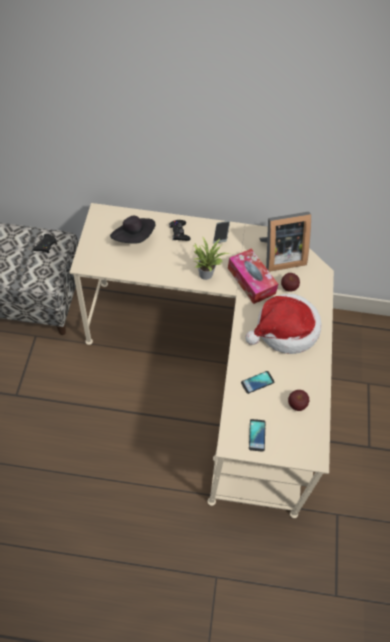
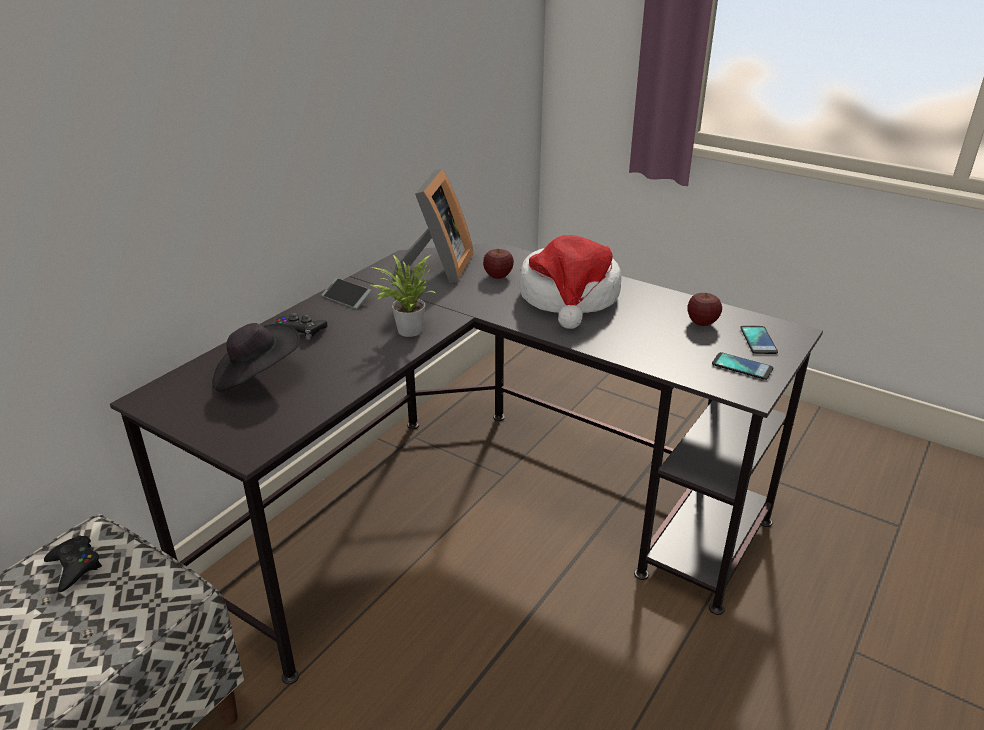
camera: 60 degrees left, 25 degrees down
(218, 368) = (479, 515): beige desk -> black desk
(251, 281) = (460, 298): tissue box -> none
(257, 382) = (647, 342): phone -> phone (758, 340)

